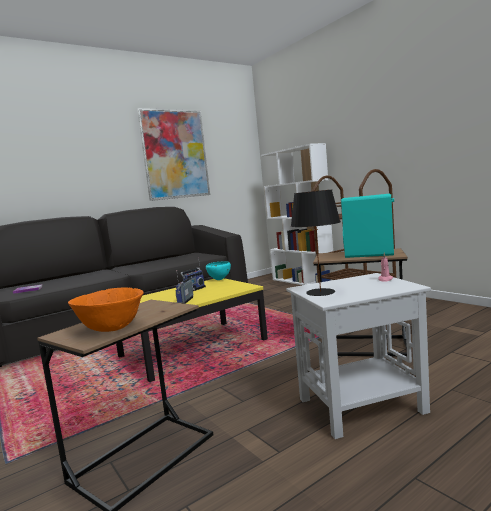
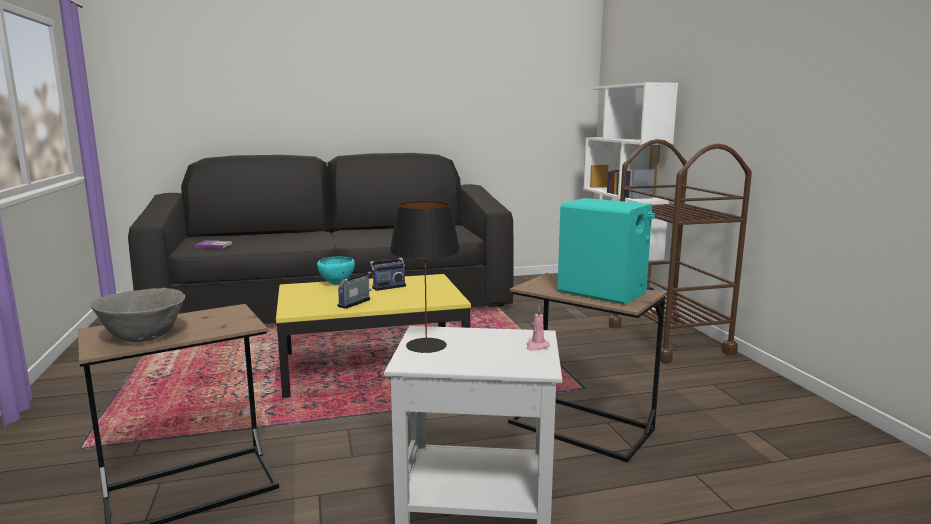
camera: 20 degrees right, 5 degrees up
(111, 328) = (143, 337): orange bowl -> grey bowl
(175, 154) = (454, 77): picture -> none
(219, 280) = (437, 278): turquoise bowl -> turquoise bowl (336, 284)

